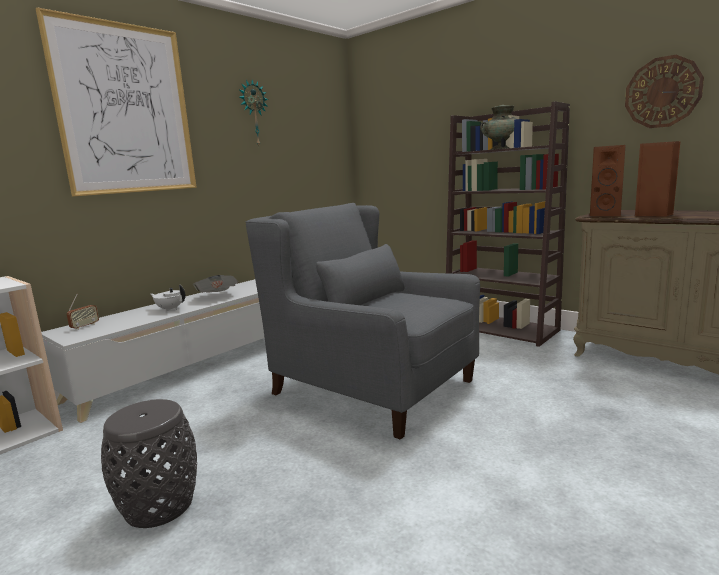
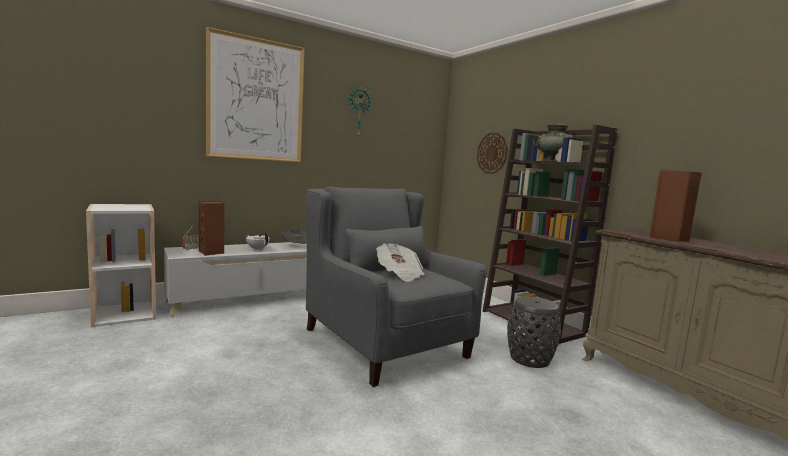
camera: 15 degrees right, 5 degrees down
(159, 506) = (172, 384): grey stool -> grey stool (530, 359)
(389, 305) = (399, 274): none -> newspaper
(607, 215) = (626, 232): brown speaker -> brown speaker (211, 252)
(662, 92) = (702, 126): wall clock -> wall clock (492, 153)

